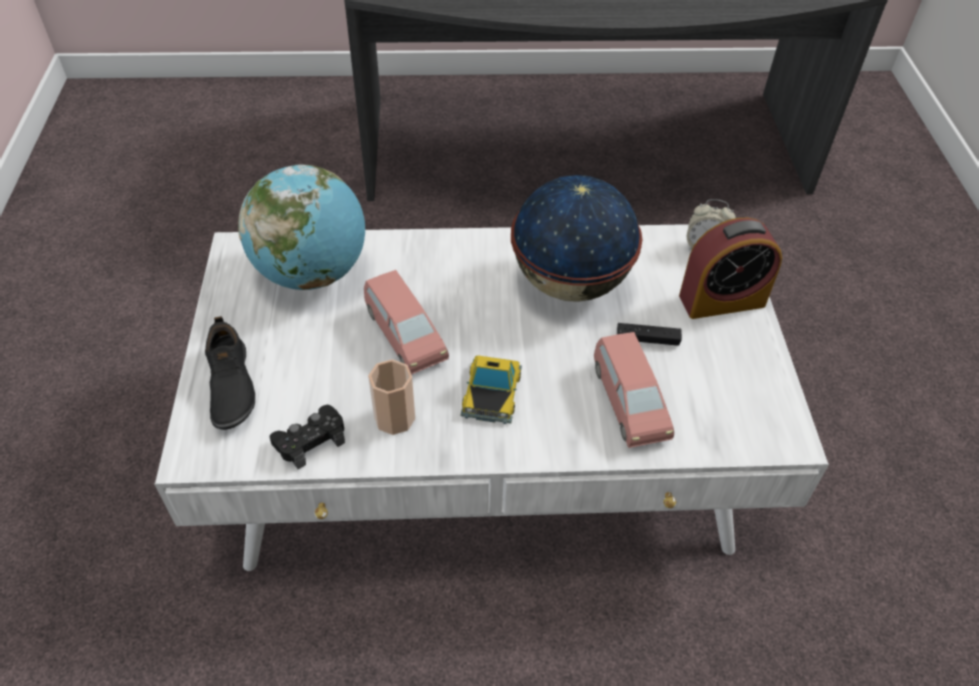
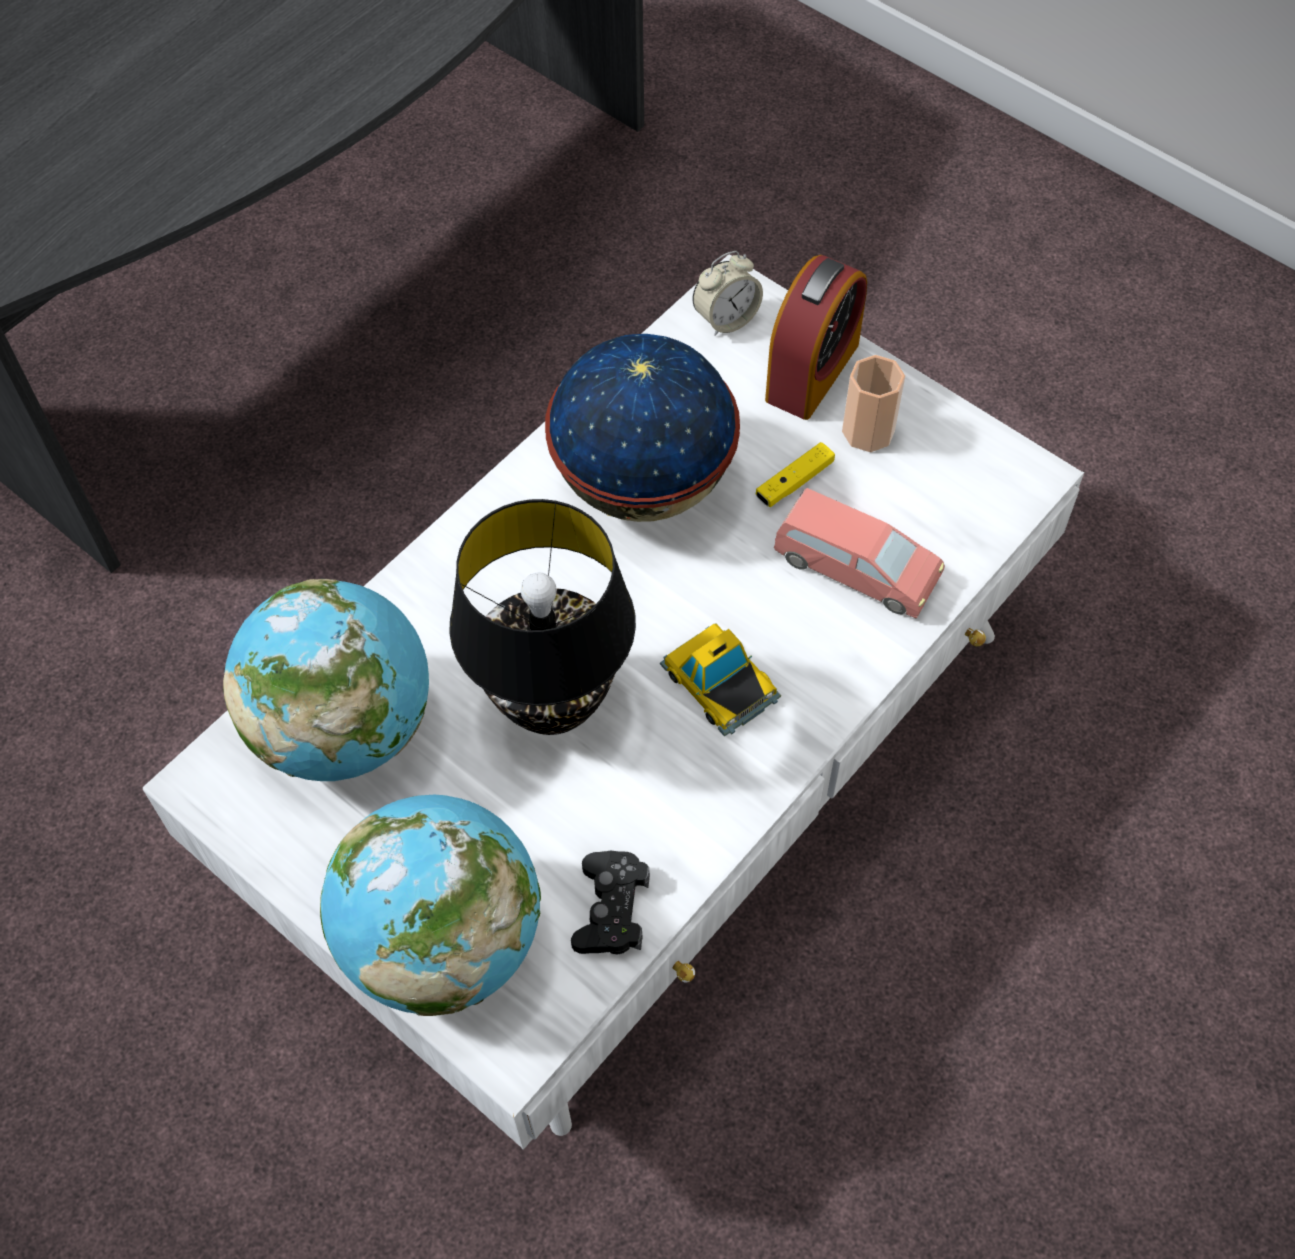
camera: 45 degrees left, 10 degrees up
(230, 386) = (443, 941): black shoe -> globe
(394, 418) = (662, 802): cup -> cup (868, 431)
(405, 334) = (550, 702): pink toy car -> black table lamp
(647, 339) = (794, 482): black game controller -> yellow game controller

